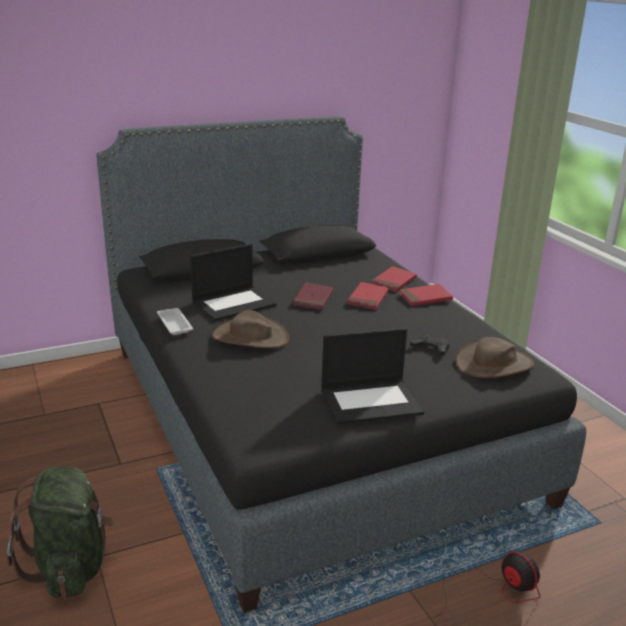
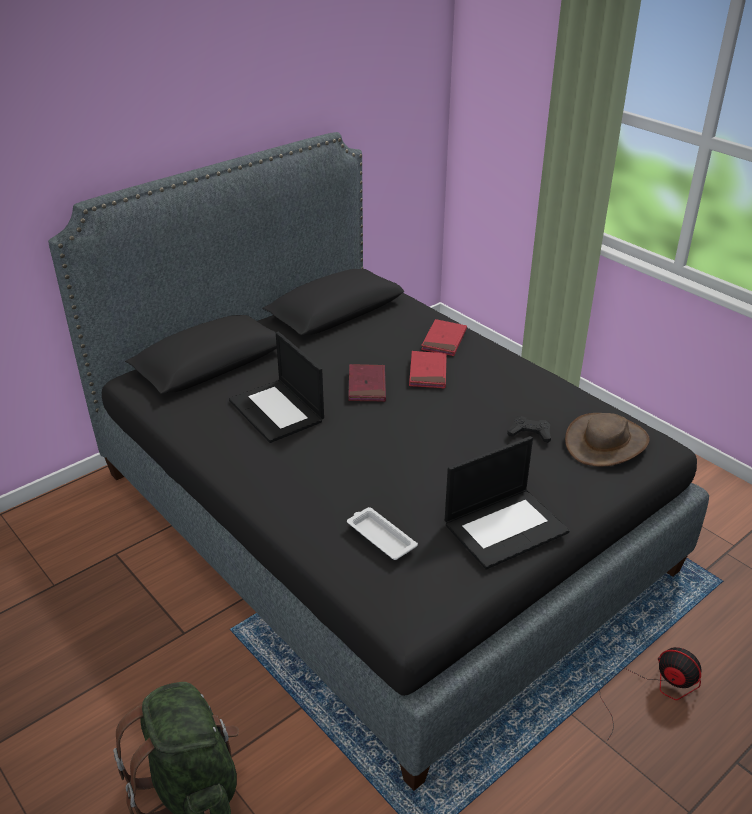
camera: 15 degrees left, 10 degrees up
(174, 324) = (222, 459): white tray -> white tray (380, 536)
(234, 303) = (277, 411): laptop -> laptop turned 105 degrees clockwise
(250, 337) = (324, 461): brown hat -> none
(425, 297) = (490, 358): red book -> none

